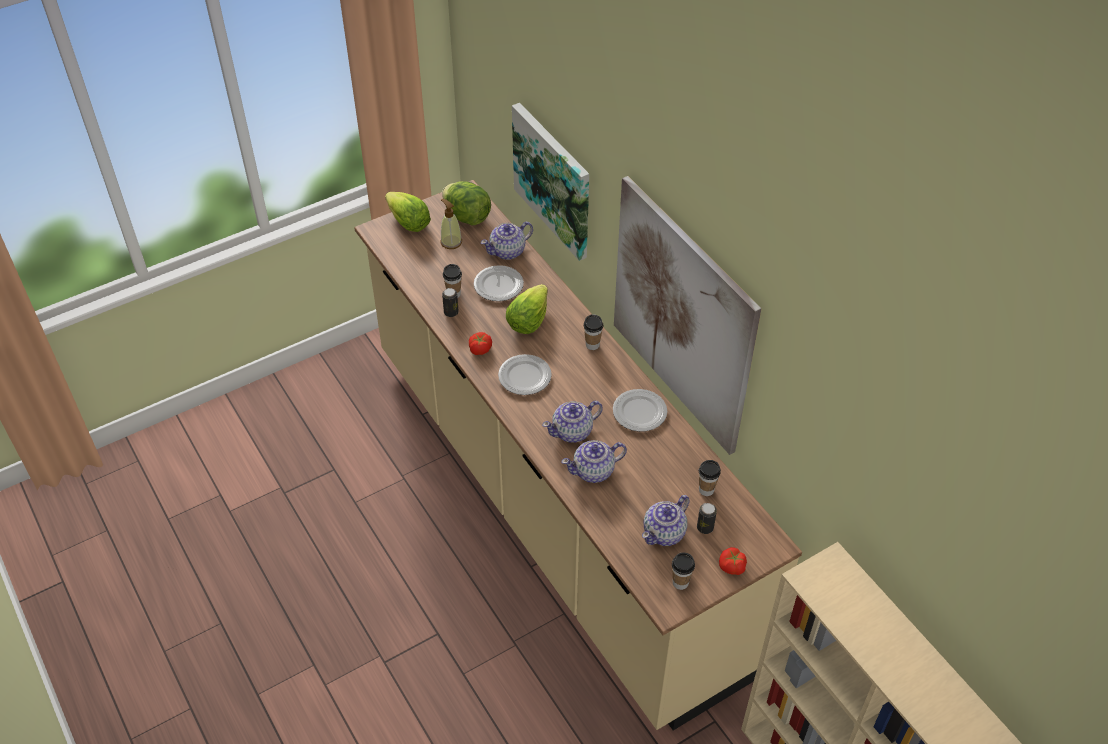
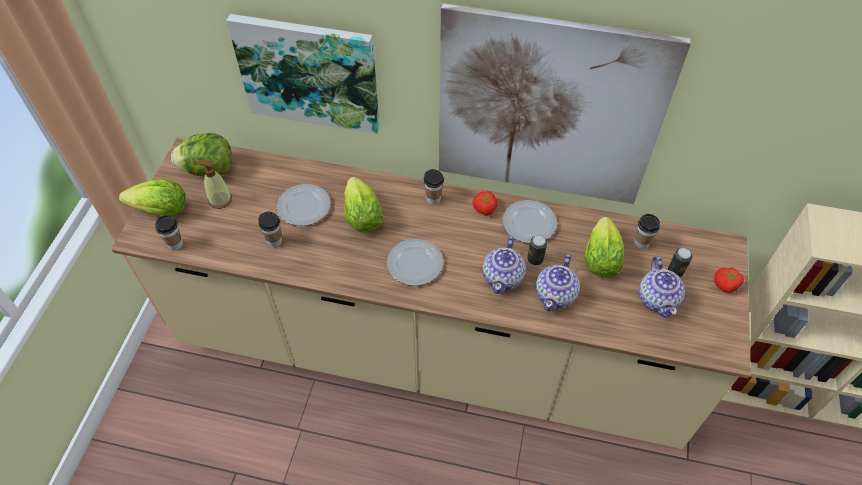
camera: 45 degrees left, 5 degrees up
(451, 312) = (291, 258): can -> can (535, 259)
(479, 349) = (352, 270): tomato -> tomato (484, 208)
(508, 251) = (278, 174): teapot -> none
(658, 476) = (600, 260): none -> lettuce
(680, 582) = (713, 327): cup -> cup (175, 244)

